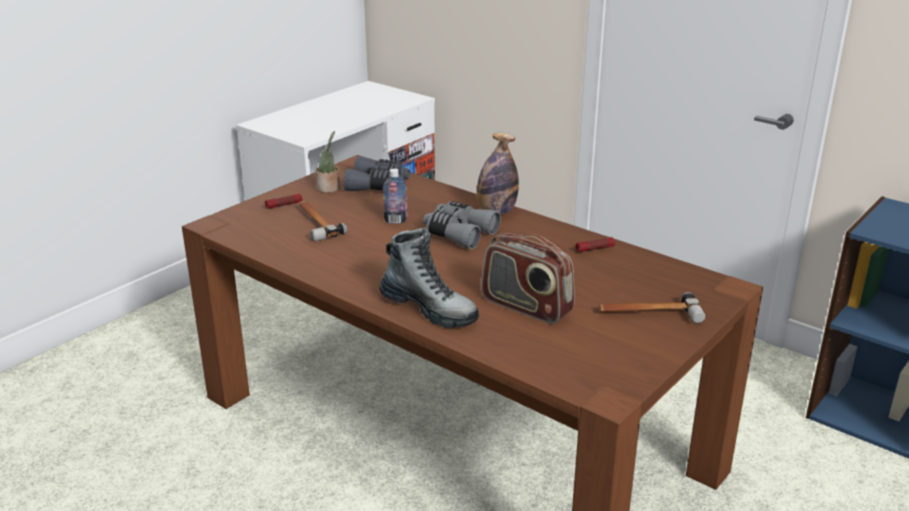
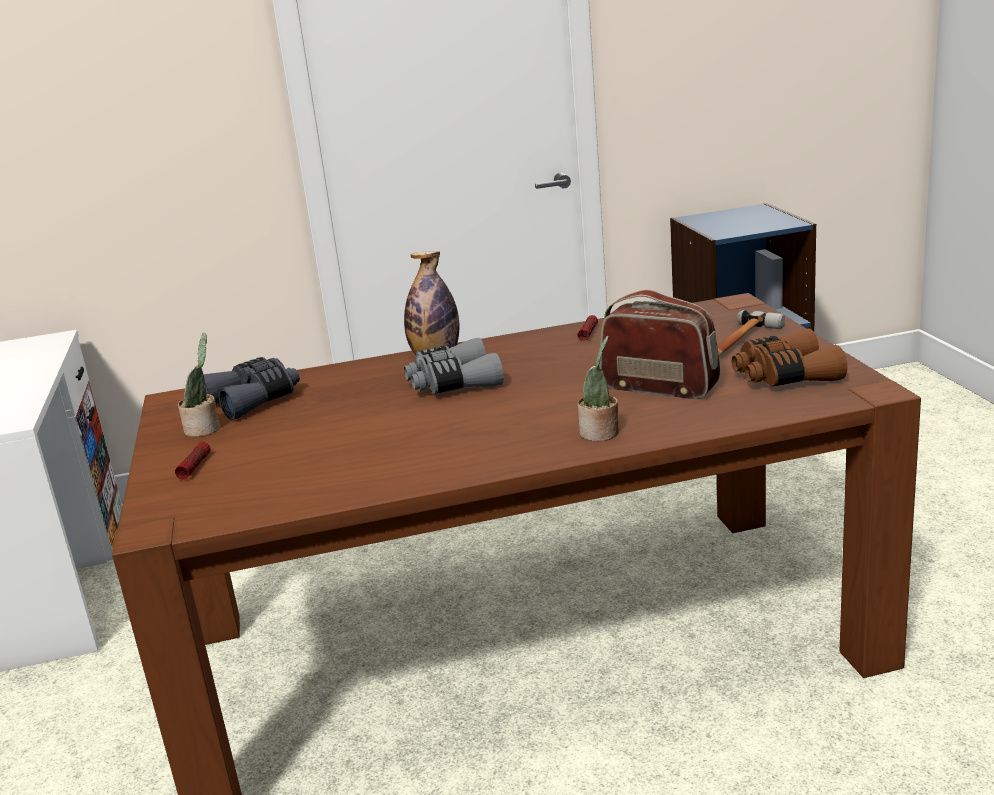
camera: 50 degrees left, 5 degrees down
(315, 223) = (283, 456): hammer -> none
(395, 221) = (364, 409): bottle -> none
(429, 309) = (600, 434): boot -> potted plant
(526, 306) = (660, 387): radio -> radio turned 135 degrees counterclockwise
(597, 351) = (784, 376): none -> brown binoculars

